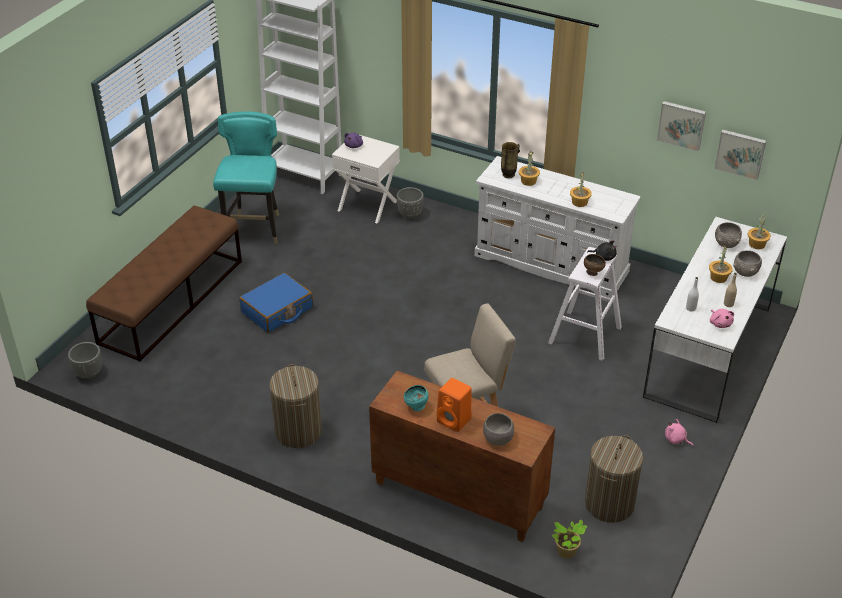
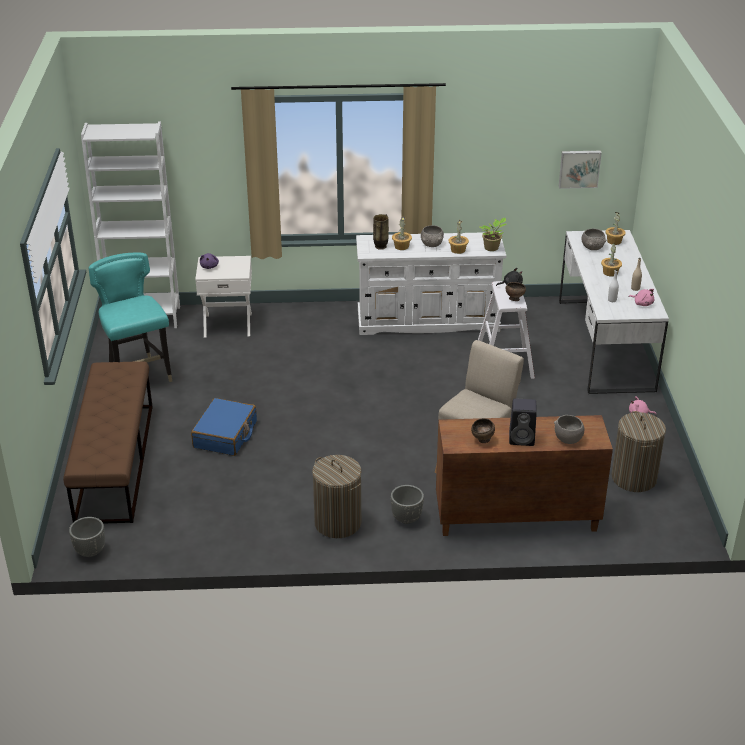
camera: 30 degrees left, 5 degrees down
(409, 215) = (273, 320): grey planter -> grey planter (406, 518)
(416, 407) = (482, 440): turquoise bowl -> brown bowl
(455, 420) = (522, 438): orange speaker -> black speaker
(567, 552) = (636, 525): potted plant -> potted plant (492, 248)
(681, 125) = (525, 157): picture -> none
(745, 272) = (625, 262): grey bowl -> grey bowl (432, 244)

